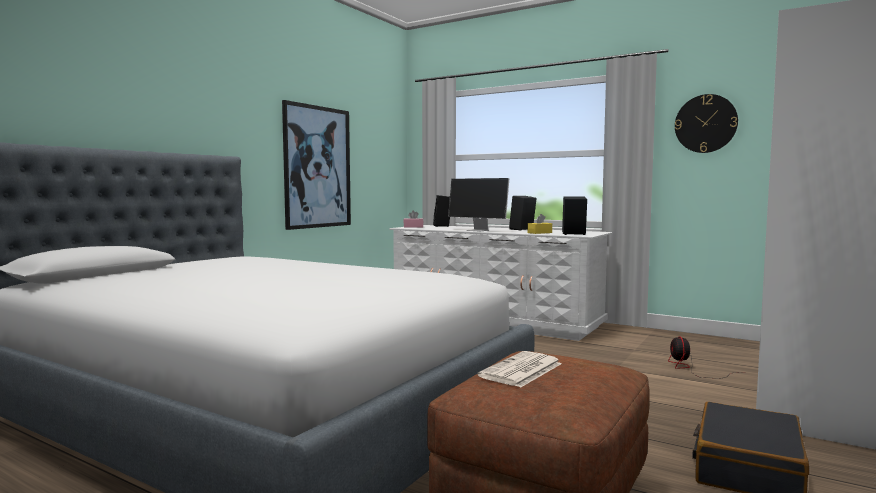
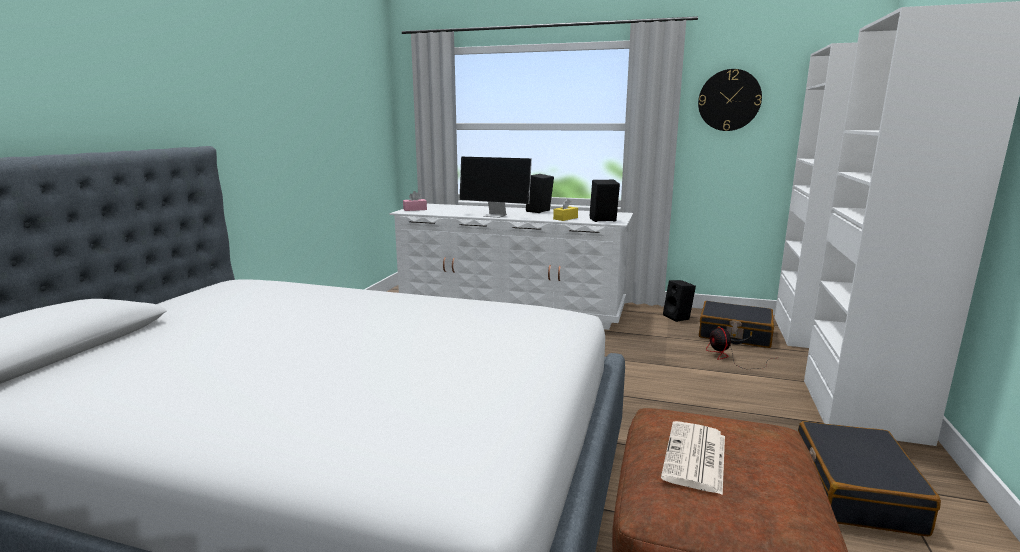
camera: 15 degrees left, 10 degrees up
(317, 167) = (303, 146): picture -> none
(443, 226) = (446, 206): black speaker -> black speaker (678, 317)
(710, 353) = (734, 334): none -> black suitcase

